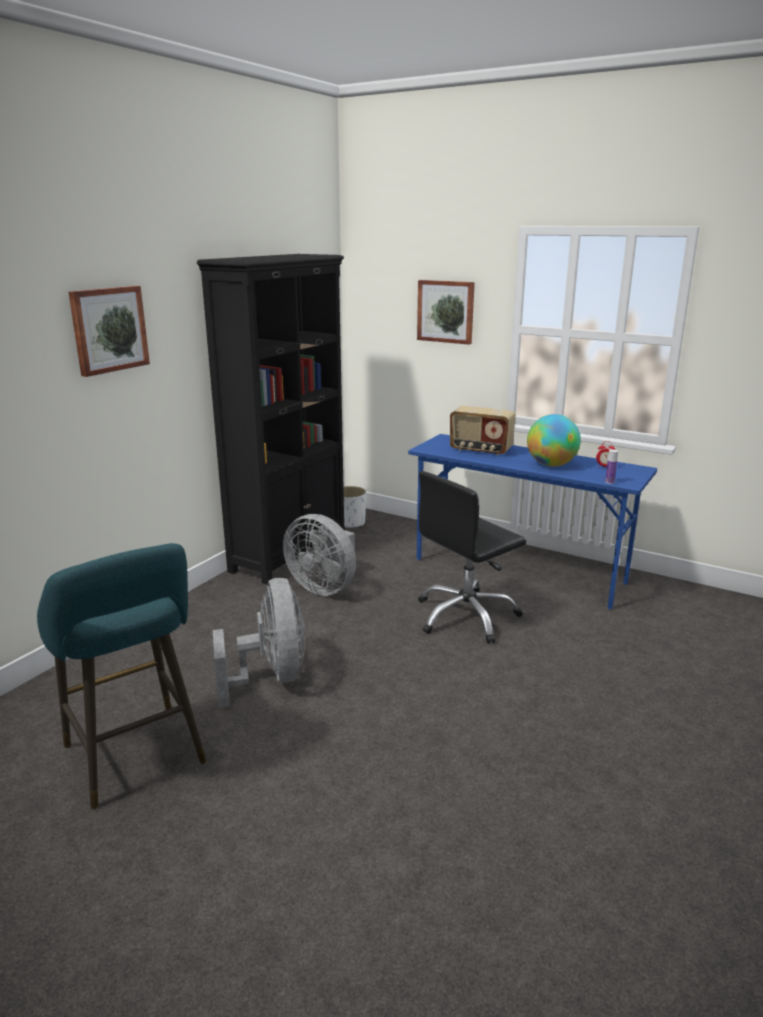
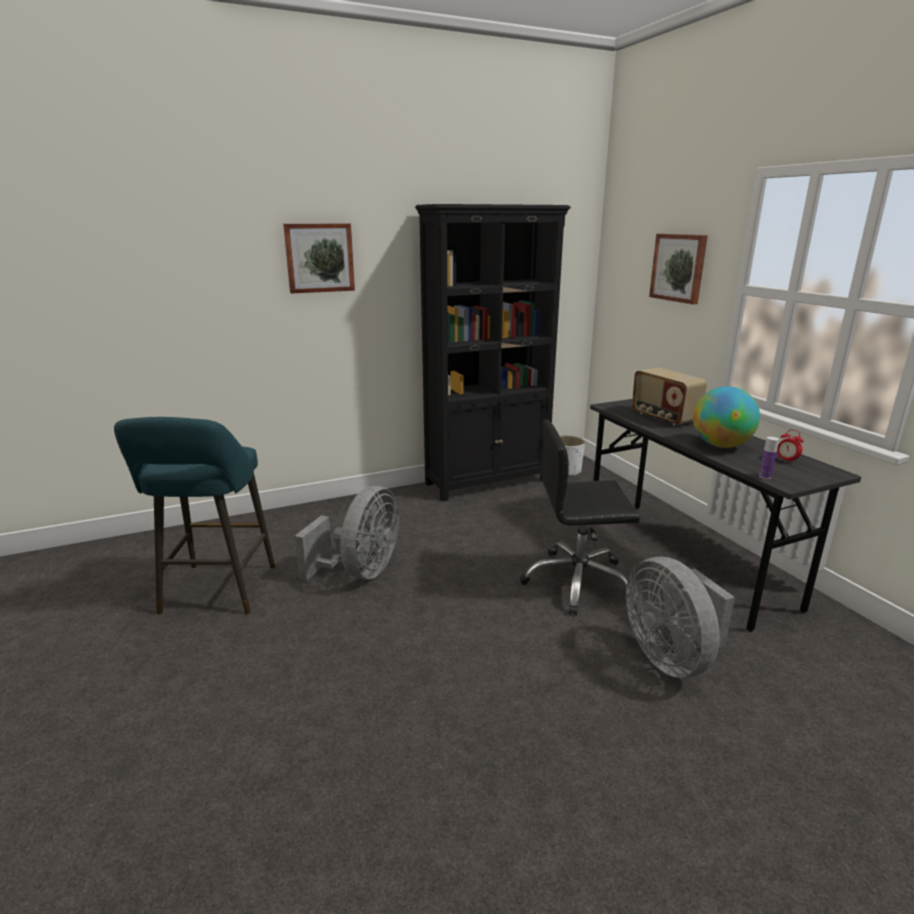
camera: 35 degrees right, 0 degrees up
(324, 587) = (482, 516): grey fan -> grey fan (671, 657)
(519, 571) = (685, 559): blue desk -> grey desk

